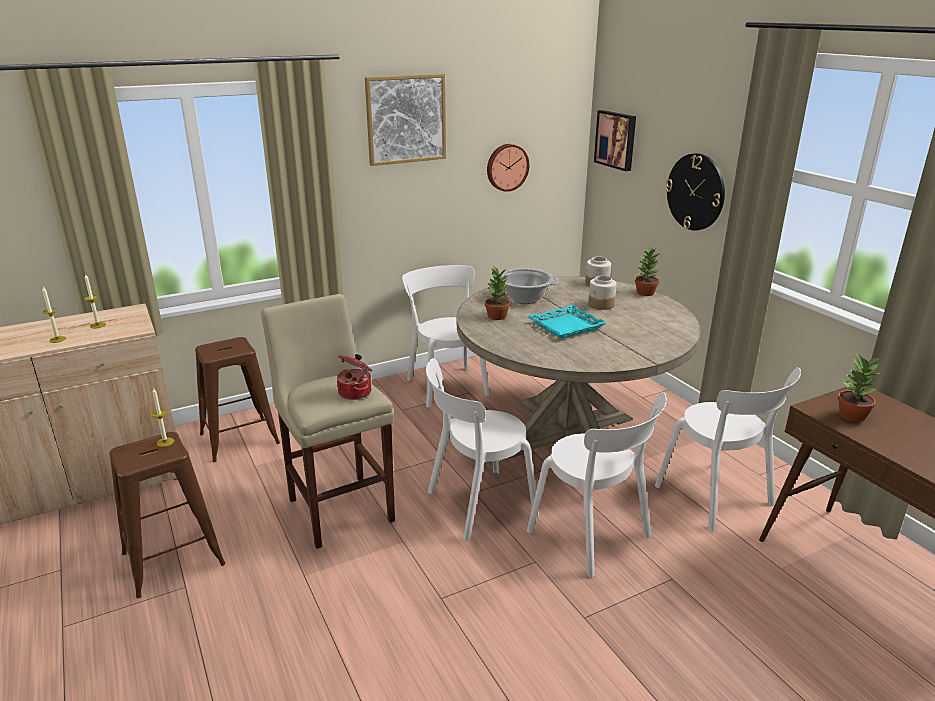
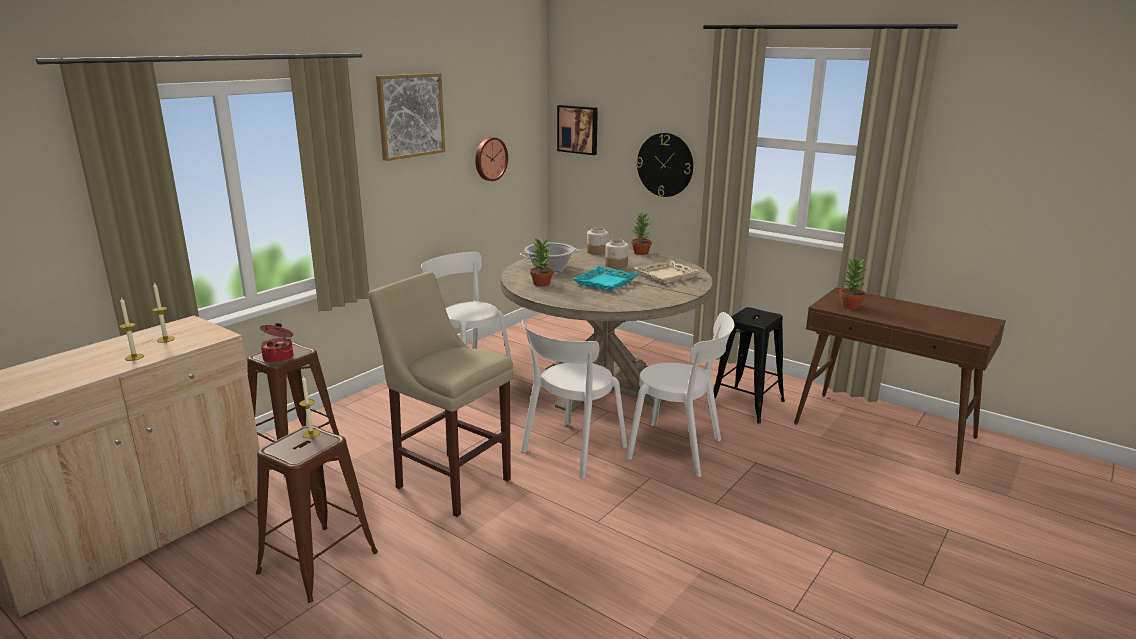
camera: 25 degrees left, 5 degrees down
(356, 392) = (476, 356): cooking pot -> cooking pot (279, 357)
(645, 329) = (667, 276): none -> beige tray
(717, 498) = (747, 404): white chair -> black stool

